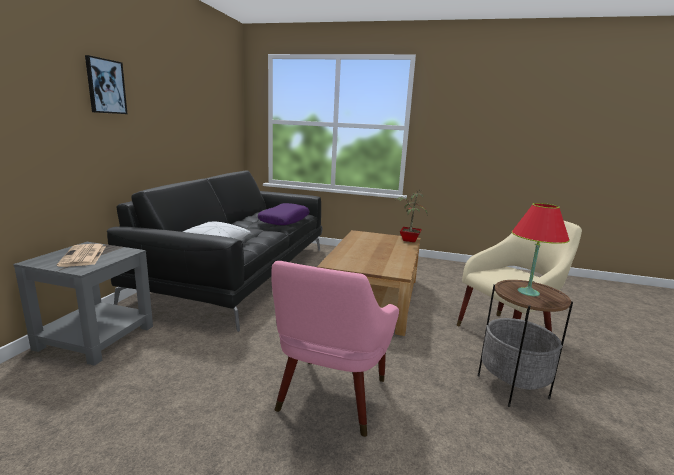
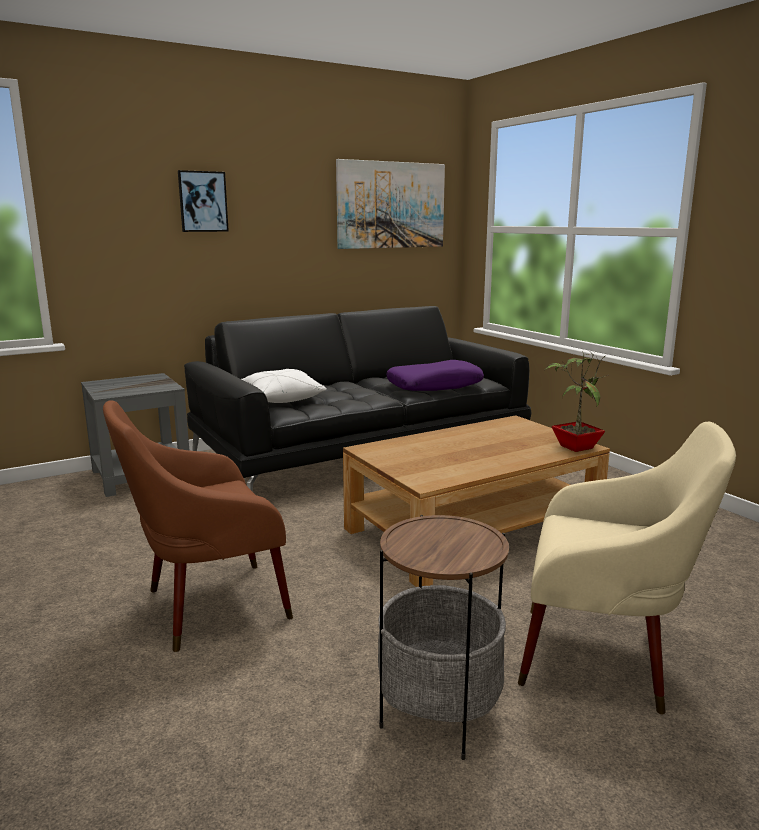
camera: 45 degrees right, 0 degrees up
(83, 256) = (131, 385): newspaper -> none
(214, 101) = (391, 205): none -> picture
(330, 400) = (206, 606): pink armchair -> brown armchair
(528, 292) = (442, 540): red table lamp -> none

